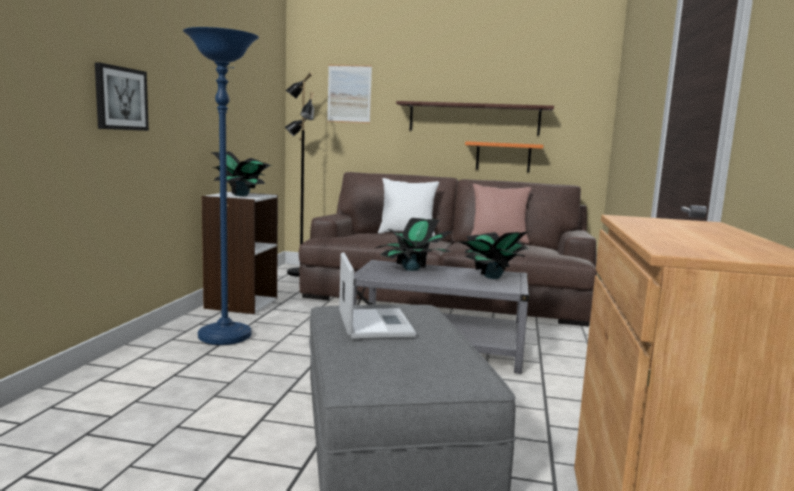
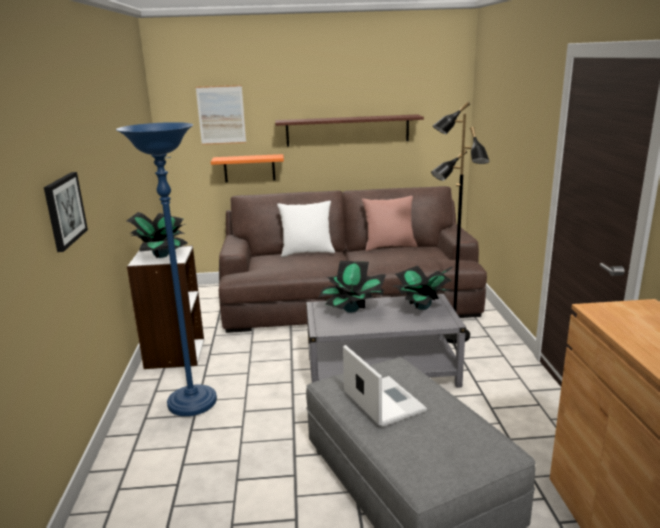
camera: 15 degrees left, 10 degrees up
(300, 273) = (200, 298): black floor lamp -> black floor lamp (452, 336)
(503, 157) = (377, 163): orange shelf -> orange shelf (249, 168)

